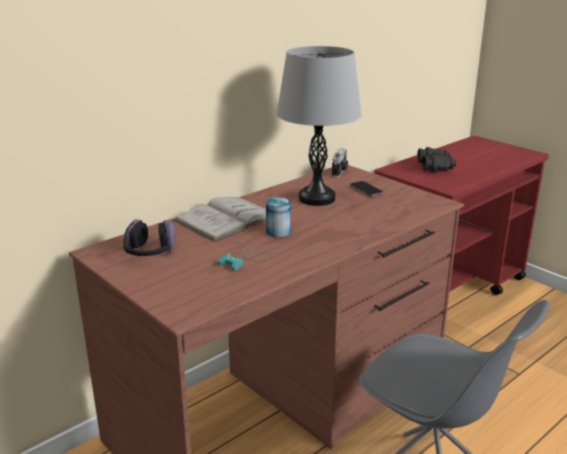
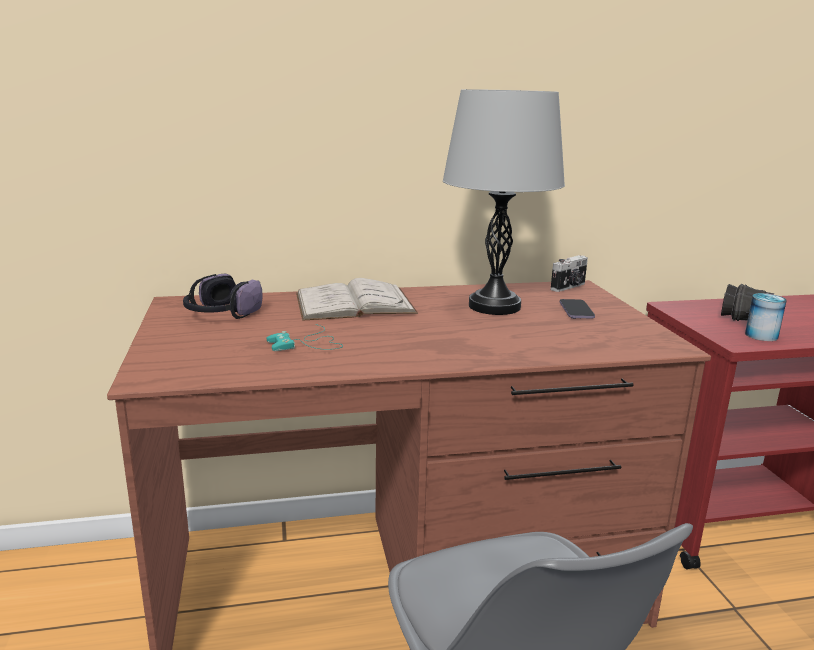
camera: 30 degrees right, 5 degrees down
(278, 231) = (391, 327): can -> can (761, 335)

